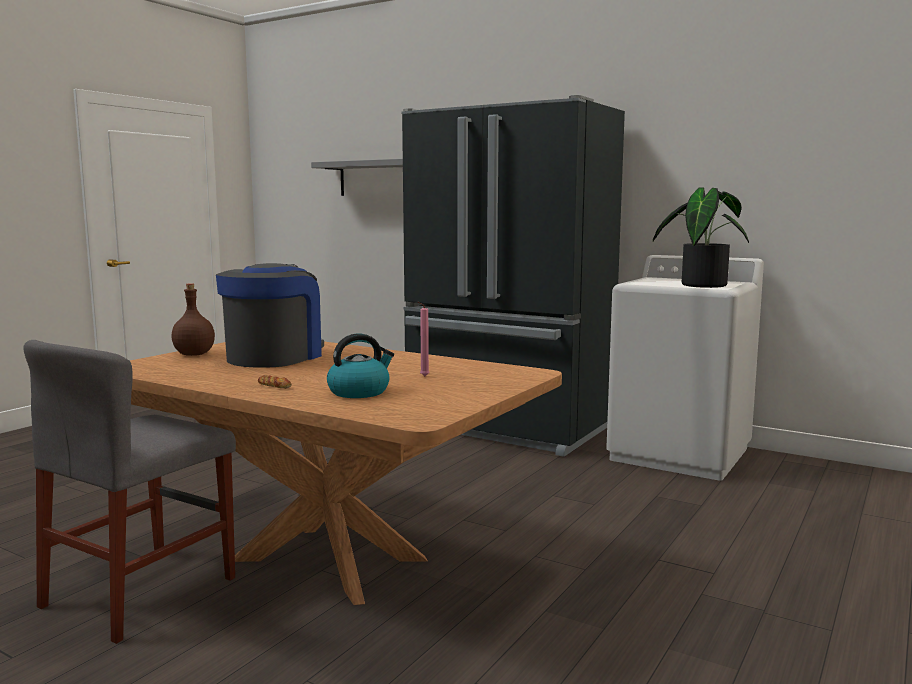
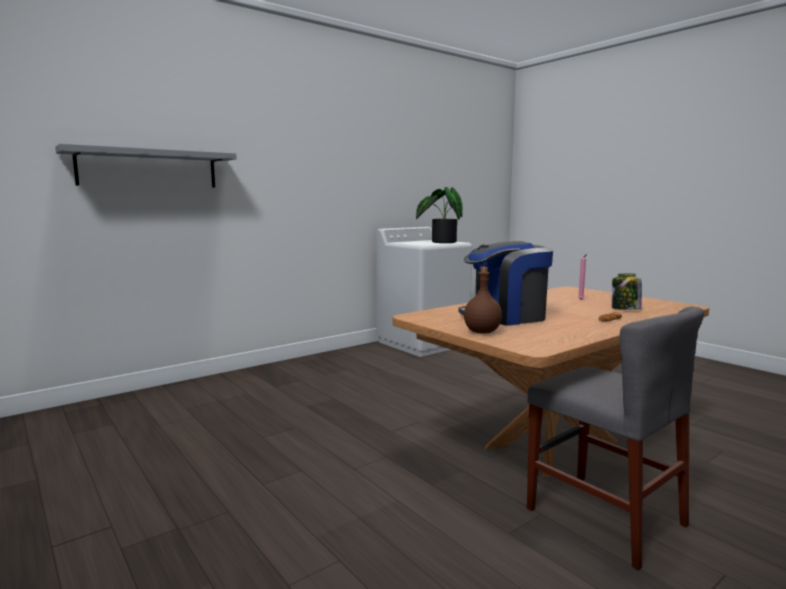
camera: 70 degrees left, 0 degrees up
(275, 357) = (505, 317): coffee machine -> coffee machine turned 60 degrees counterclockwise
(359, 392) = (625, 309): kettle -> jar
(507, 428) = (332, 367): black fridge -> none

